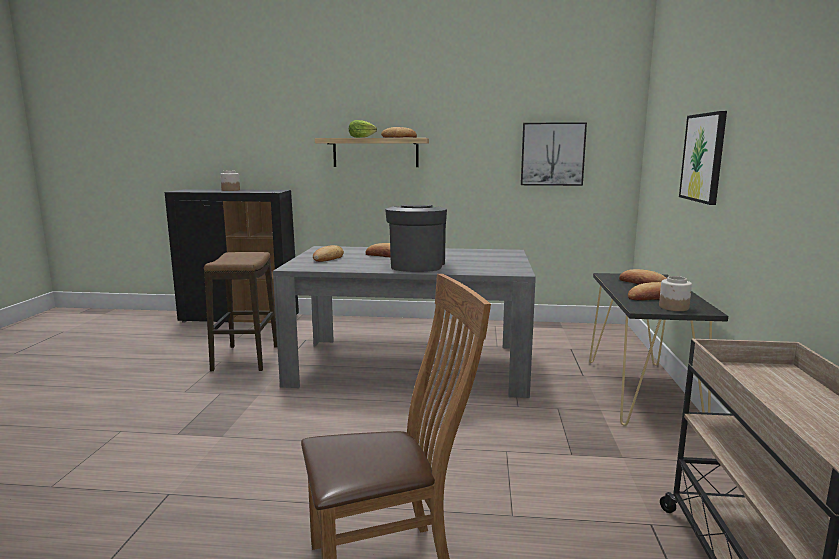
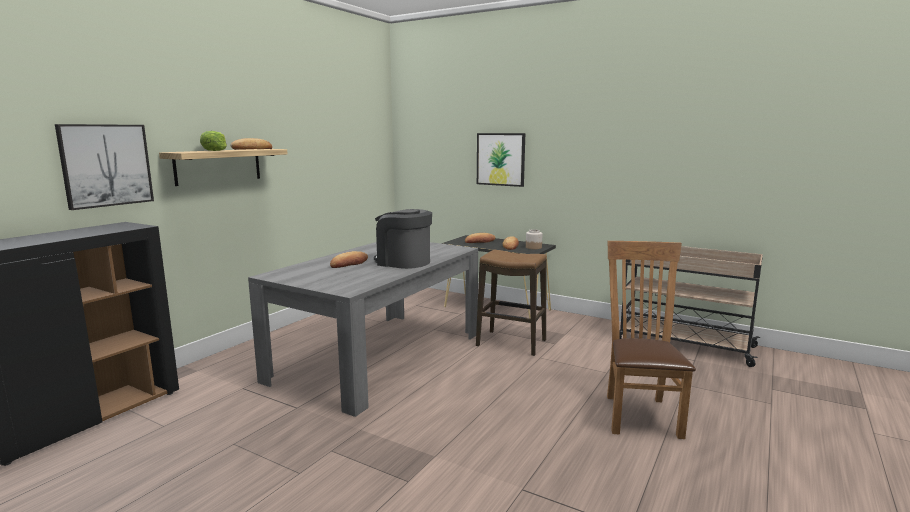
camera: 65 degrees left, 0 degrees up
(230, 190) = (51, 235): jar -> none
(245, 358) = (248, 427): stool -> stool (511, 343)
(328, 258) = (326, 278): bread -> none
(552, 154) = (350, 159): picture -> picture (106, 165)

